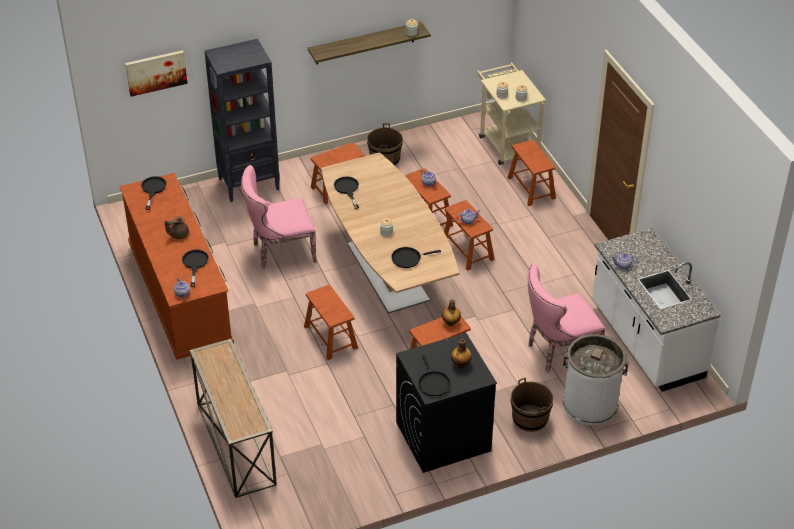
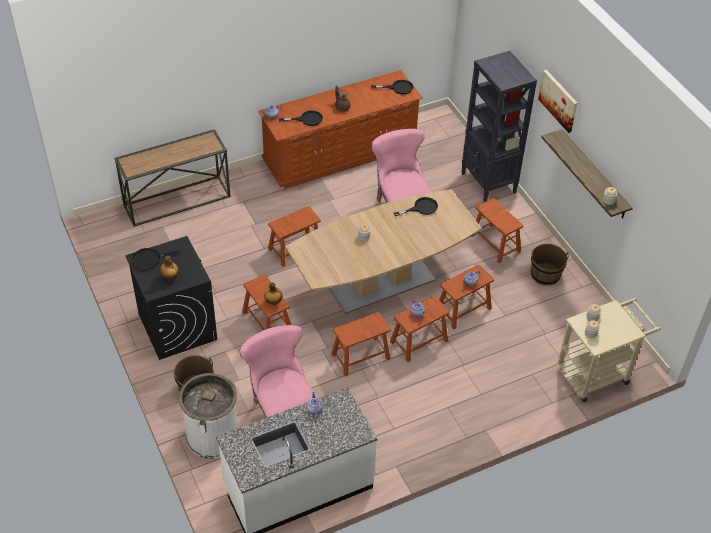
camera: 85 degrees right, 5 degrees up
(156, 72) = (486, 35): picture -> picture (558, 100)
(408, 258) = (328, 252): black frying pan -> none
(531, 188) = (525, 394): brown stool -> brown stool (360, 356)

